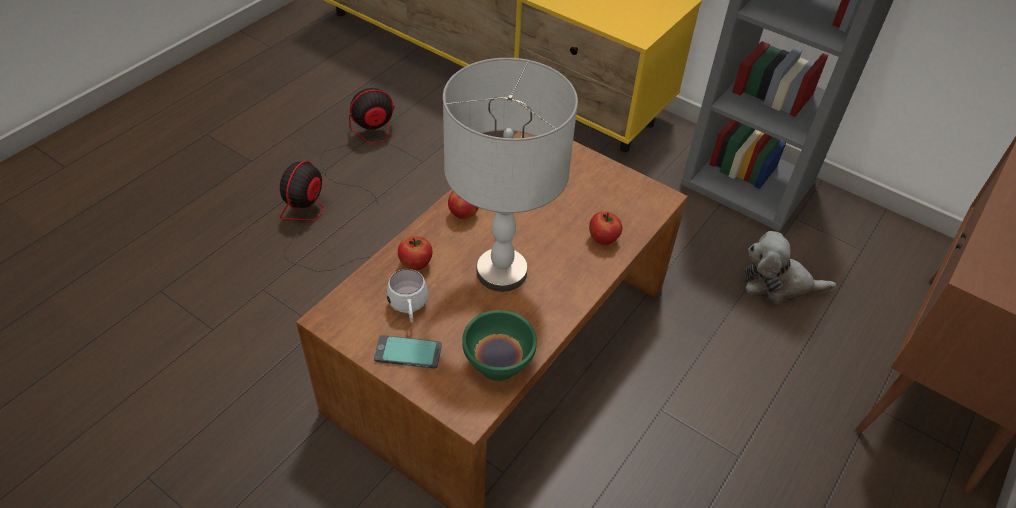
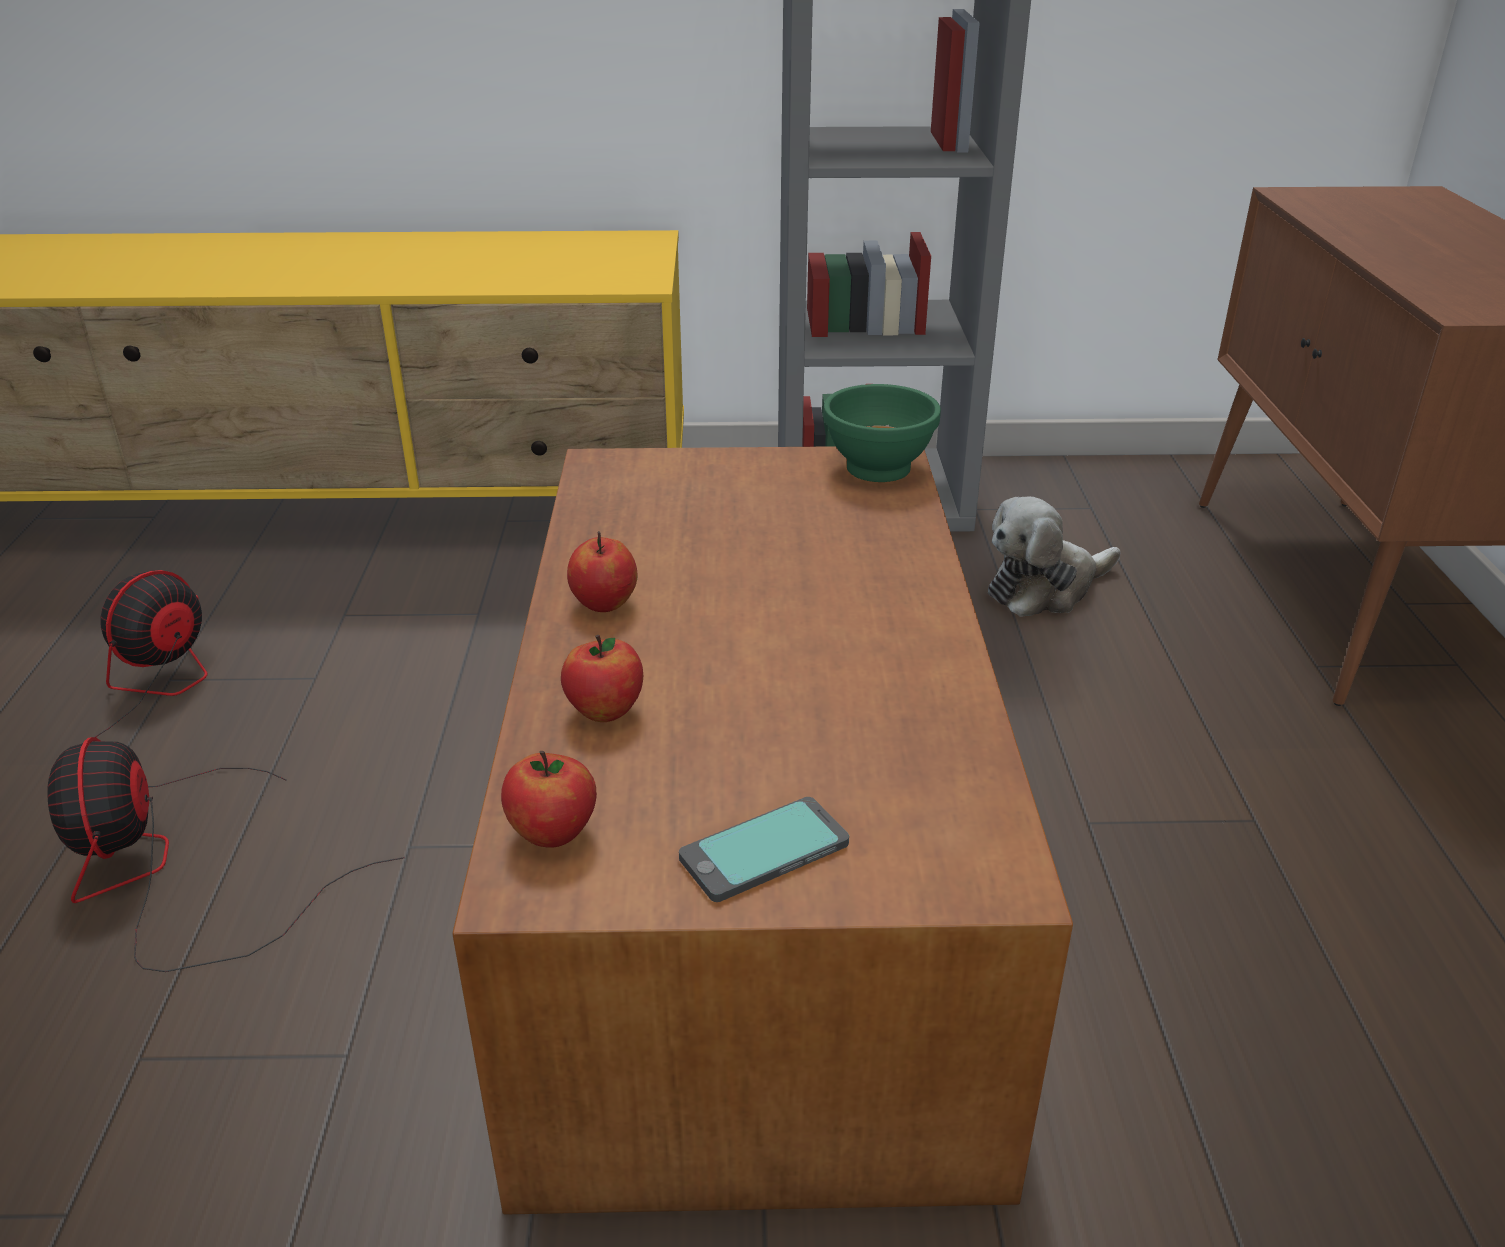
camera: 35 degrees left, 15 degrees down
(409, 309) = (679, 784): white mug -> none
(498, 363) = (943, 776): green bowl -> green bowl (876, 467)
(500, 272) = (775, 651): grey table lamp -> none
(603, 239) = (878, 539): apple -> apple (553, 833)

